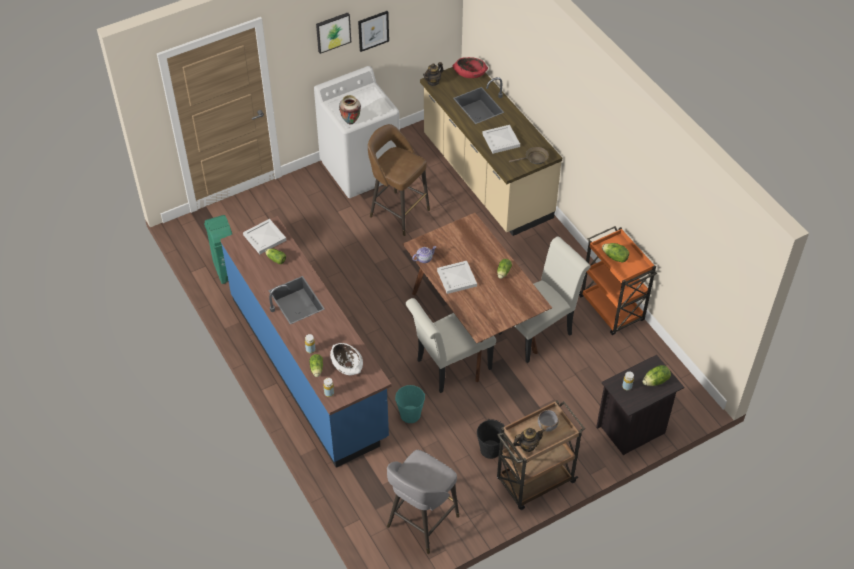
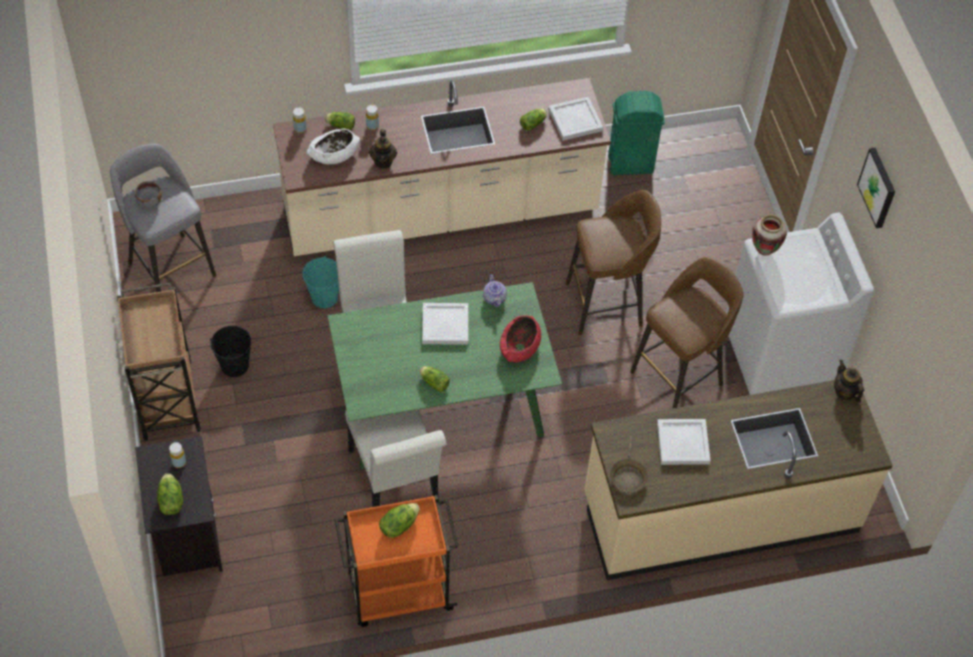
camera: 105 degrees right, 5 degrees up
(309, 367) = (441, 214): blue counter -> beige counter
(355, 258) = (607, 304): none -> brown stool
(373, 30) = (897, 261): picture -> none
(470, 73) = (855, 449): red bowl -> red bowl (520, 347)
(472, 322) = (443, 407): brown dining table -> green dining table
(527, 445) = (140, 312): teapot -> teapot (383, 161)
(547, 425) = (157, 342): grey bowl -> grey bowl (150, 202)

